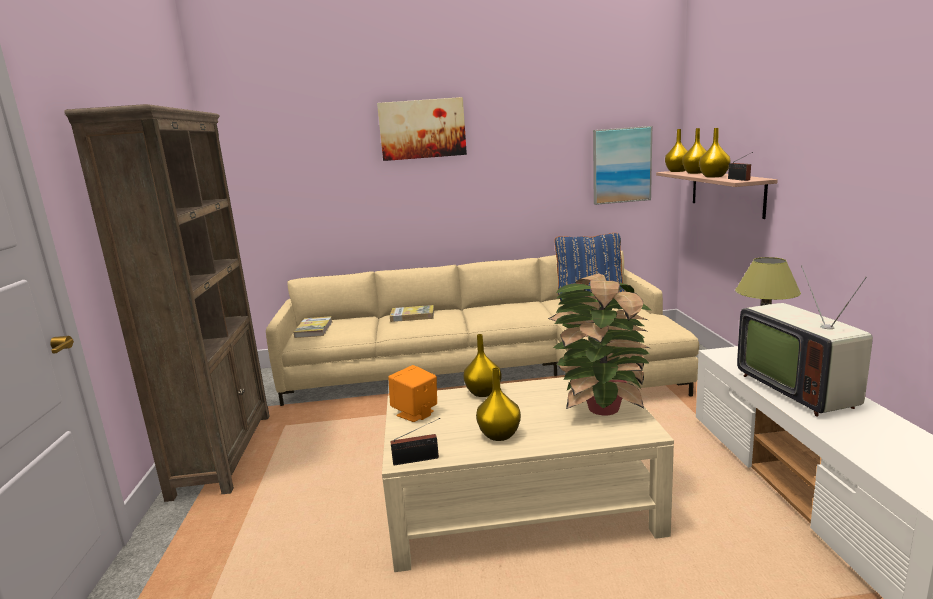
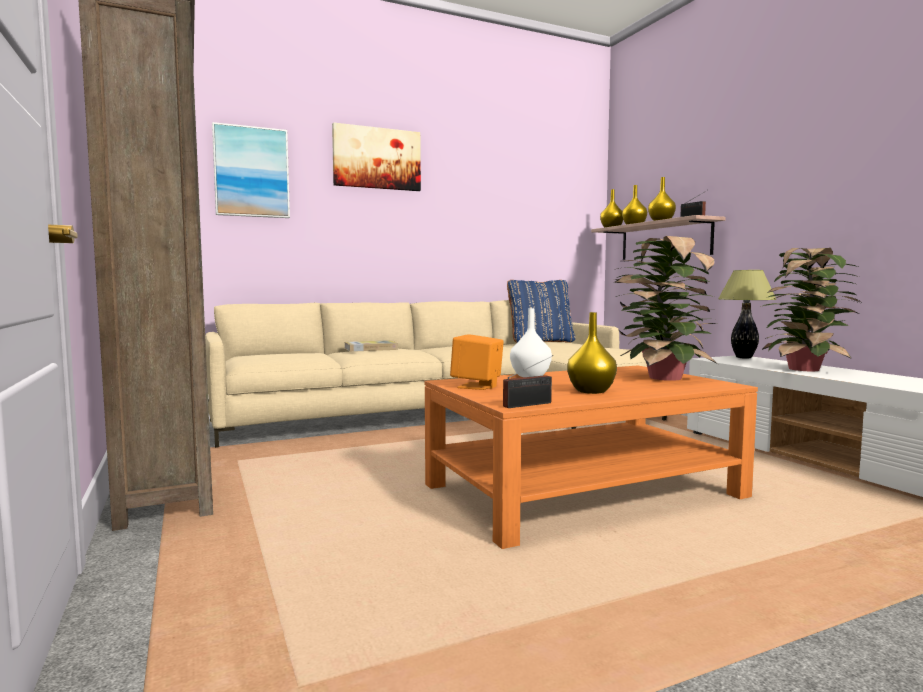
camera: 20 degrees left, 10 degrees down
(314, 329) = (259, 356): book -> none
(482, 392) = (529, 376): yellow vase -> white vase
(520, 503) = (584, 491): beige coffee table -> orange coffee table
(621, 165) = (558, 222): picture -> picture (251, 172)
(798, 389) = (805, 369): television -> potted plant

